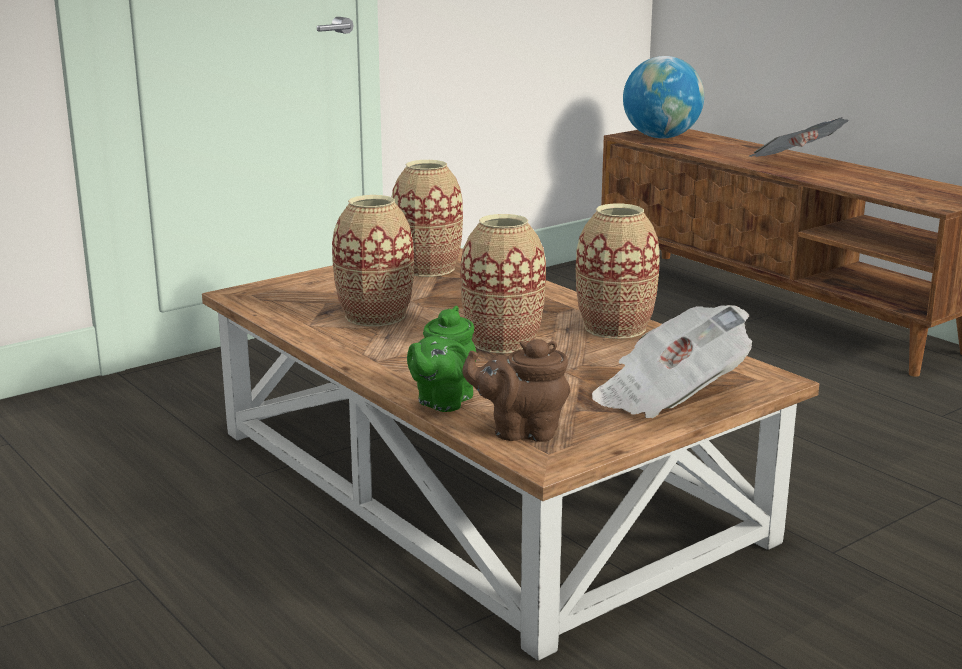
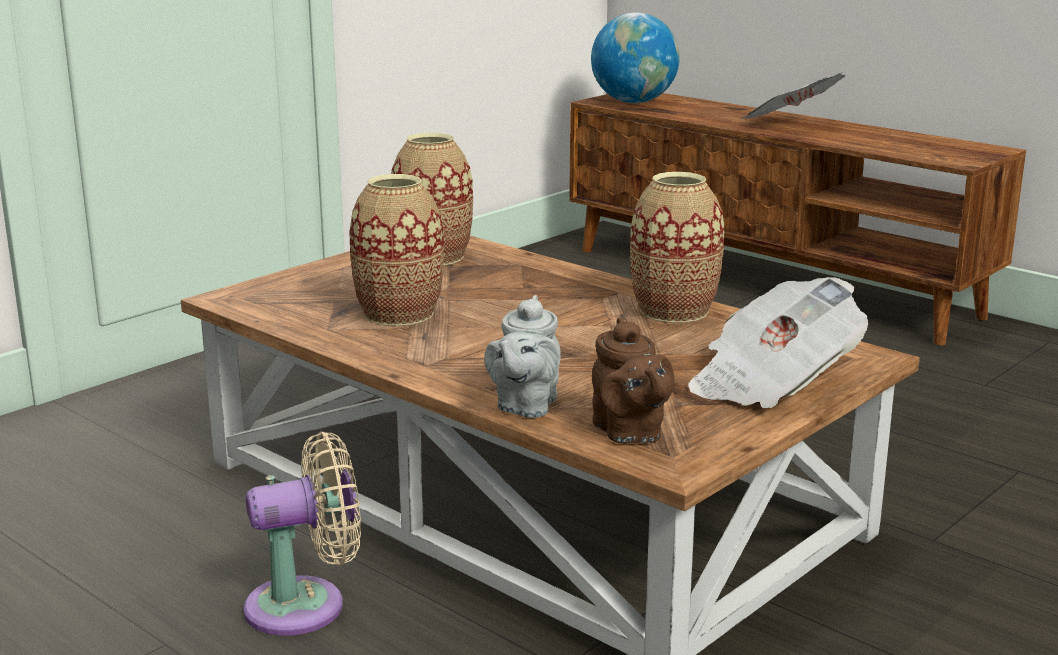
camera: 10 degrees left, 0 degrees up
(260, 558) = (306, 605): none -> beige fan
(442, 401) = (525, 406): green teapot -> grey teapot
(502, 341) = (558, 334): vase -> none
(521, 431) = (629, 433): brown teapot -> brown teapot turned 105 degrees counterclockwise

